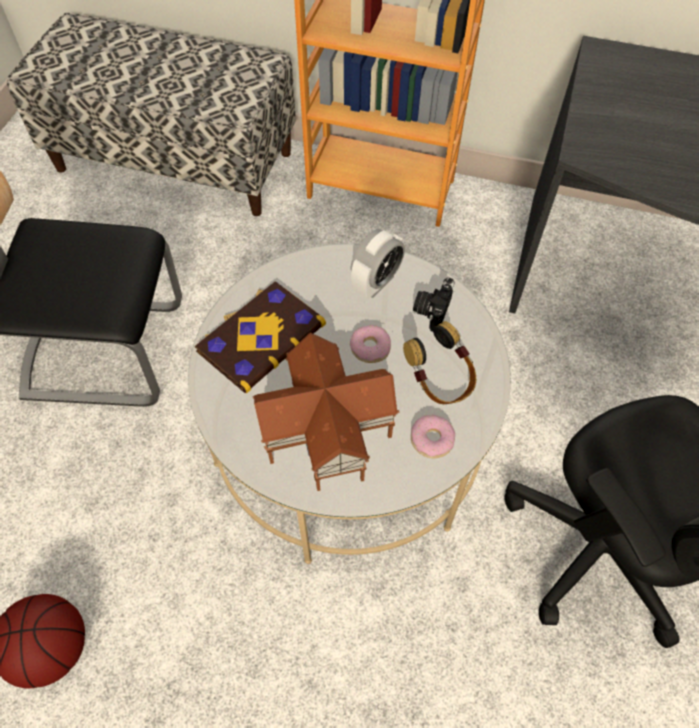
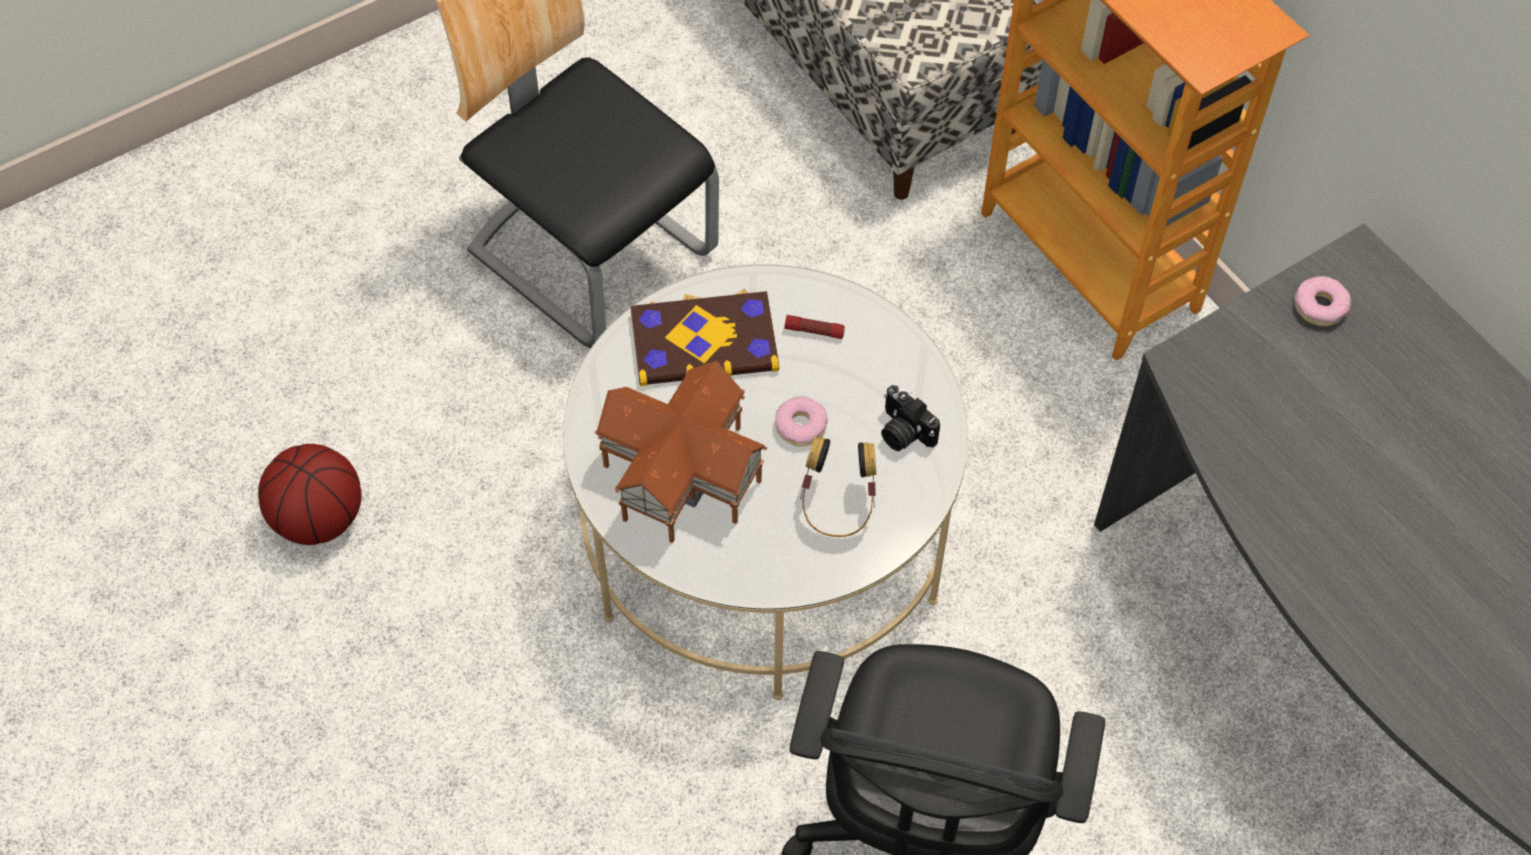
camera: 40 degrees right, 0 degrees up
(323, 287) = (814, 331): none -> flashlight
(376, 283) = (874, 364): alarm clock -> none
(431, 439) = (771, 554): donut -> donut (1319, 306)
(432, 310) = (903, 432): camera -> camera turned 105 degrees counterclockwise

